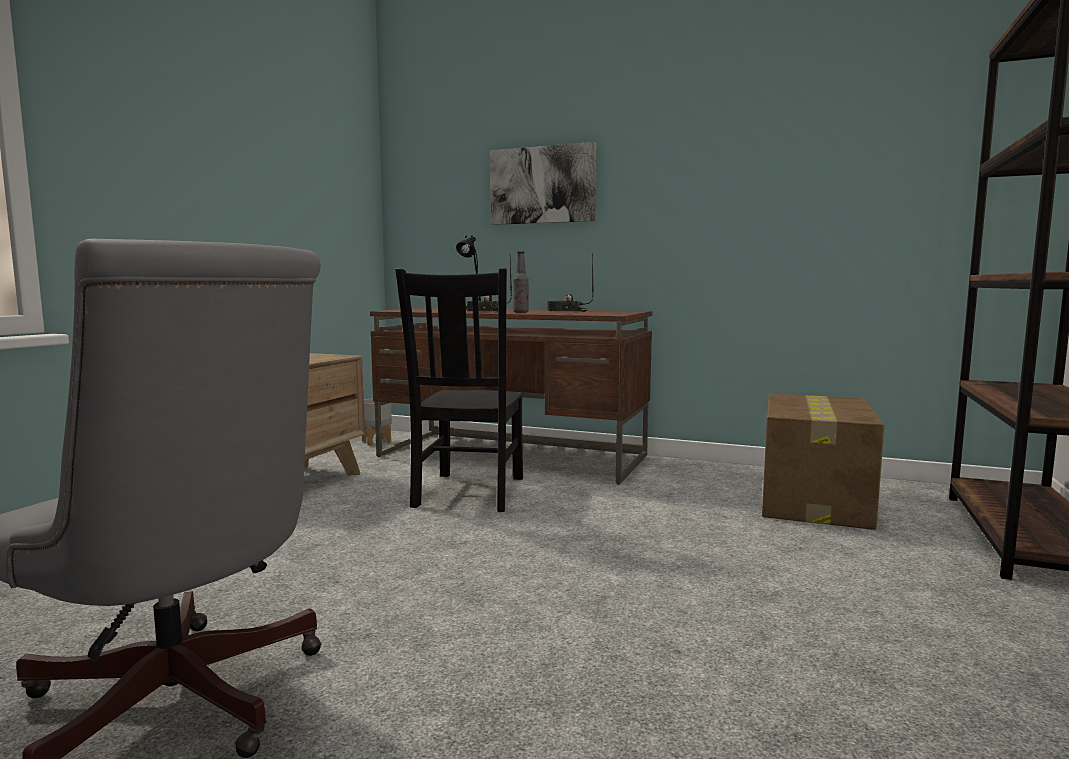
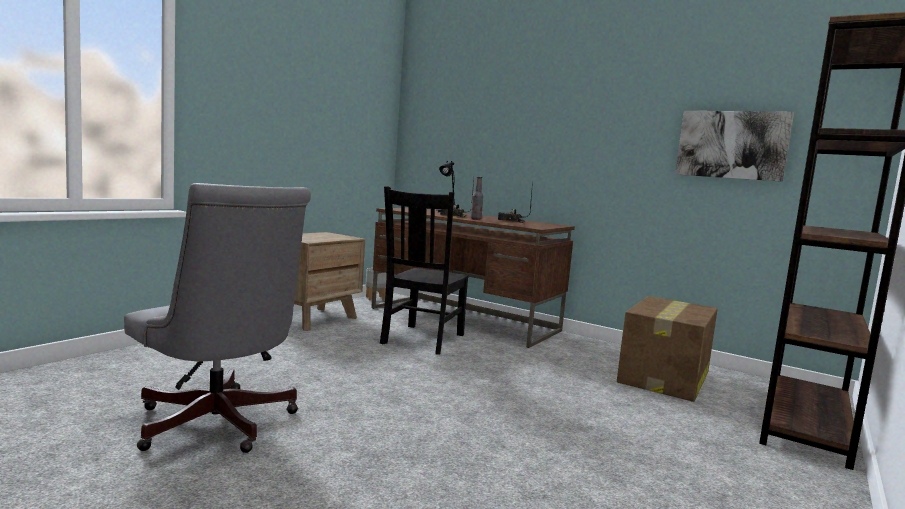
camera: 10 degrees right, 0 degrees up
(542, 185) = (506, 128): picture -> picture (732, 145)

